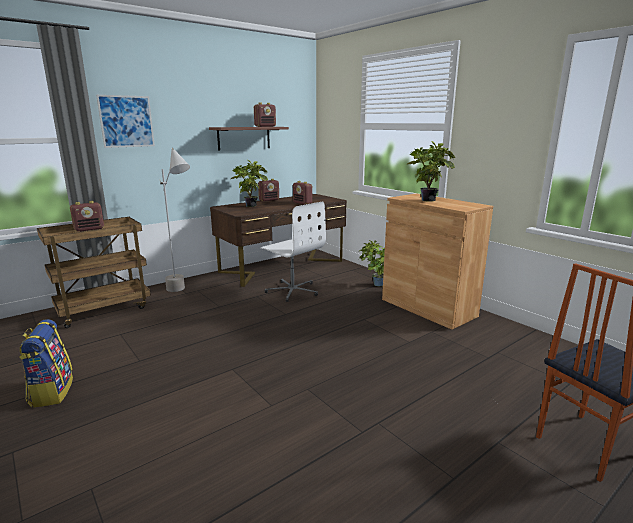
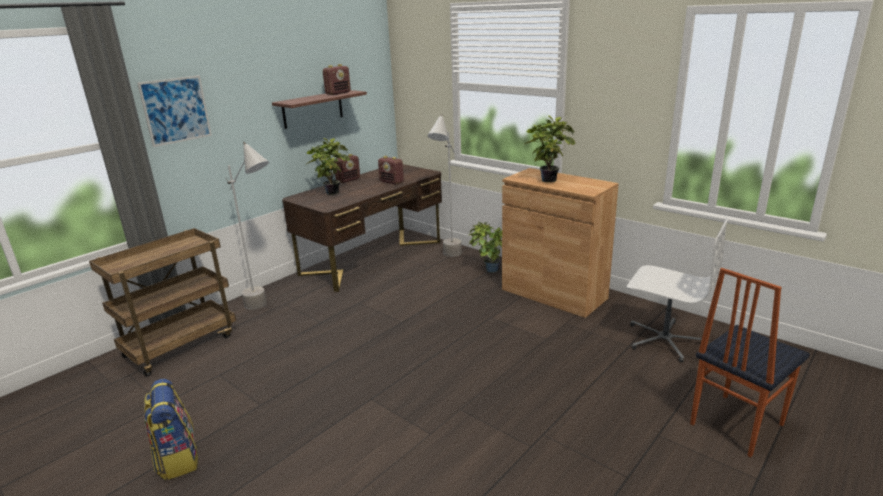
camera: 10 degrees left, 5 degrees up
(89, 229) = (153, 253): radio -> none
(292, 291) = (398, 290): white office chair -> white office chair (664, 340)
(344, 273) = (448, 259): none -> grey floor lamp

